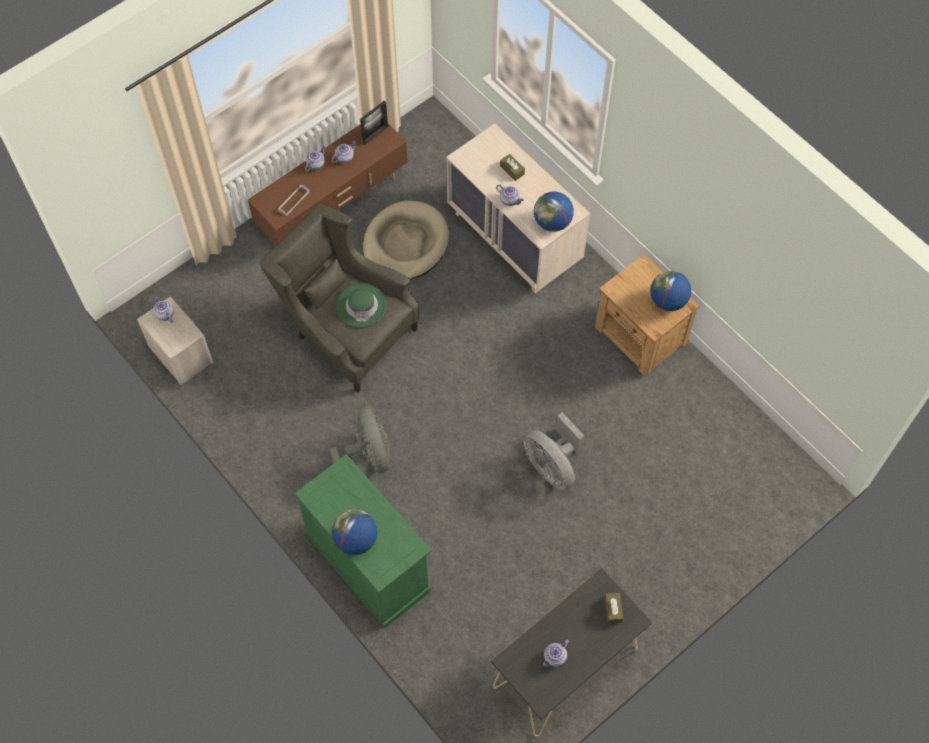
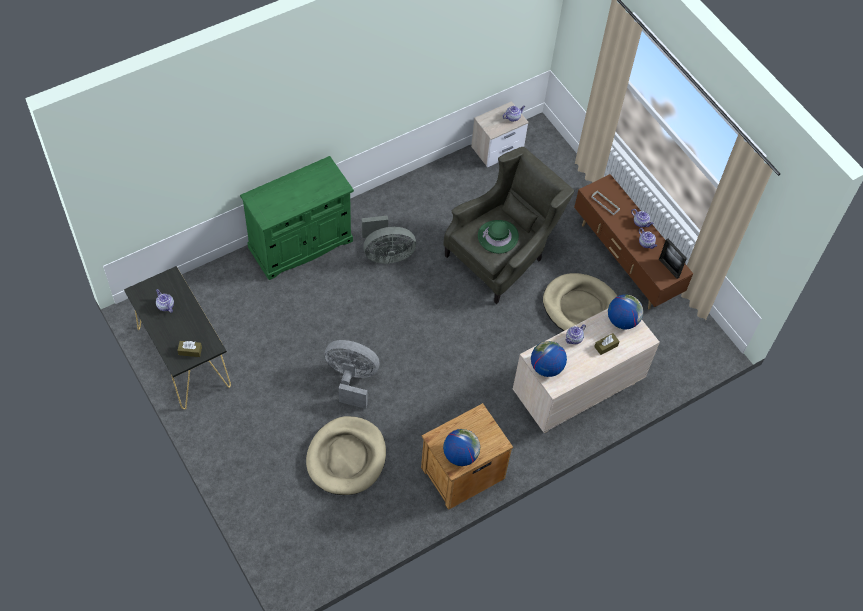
camera: 95 degrees right, 5 degrees down
(355, 540) = (283, 186): globe -> globe (622, 320)
(552, 466) = (352, 379): grey fan -> grey fan turned 45 degrees clockwise
(653, 454) = (346, 457): none -> beige dog bed

